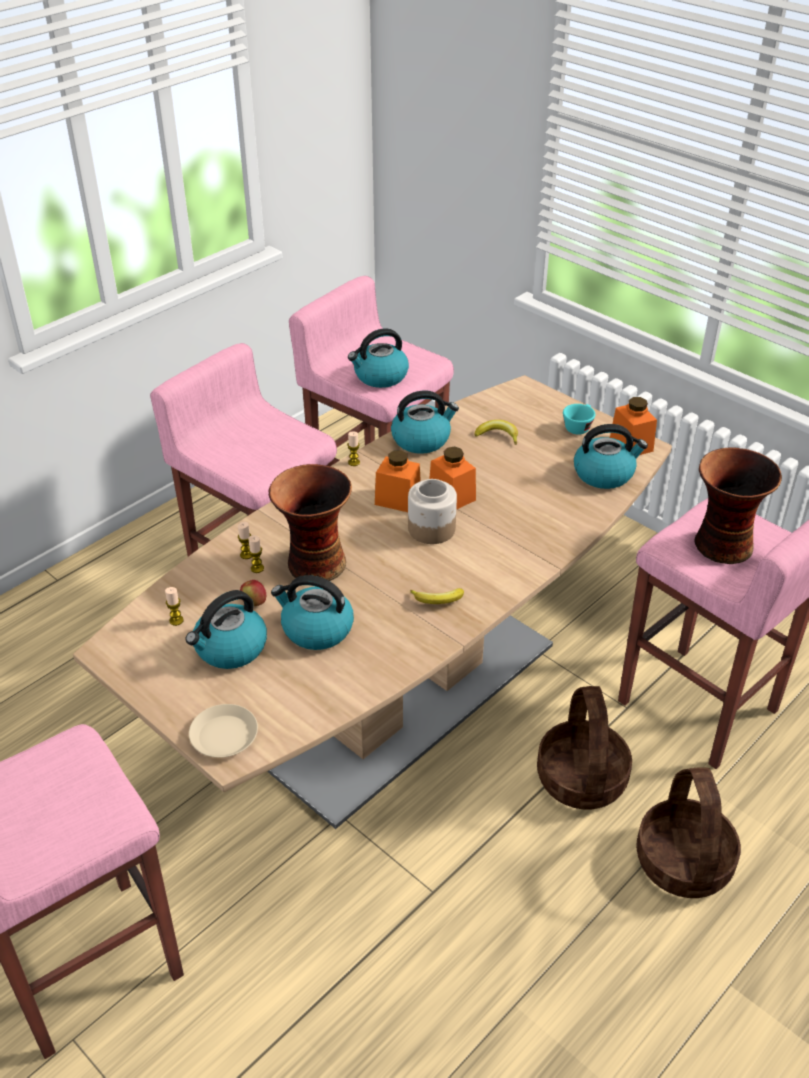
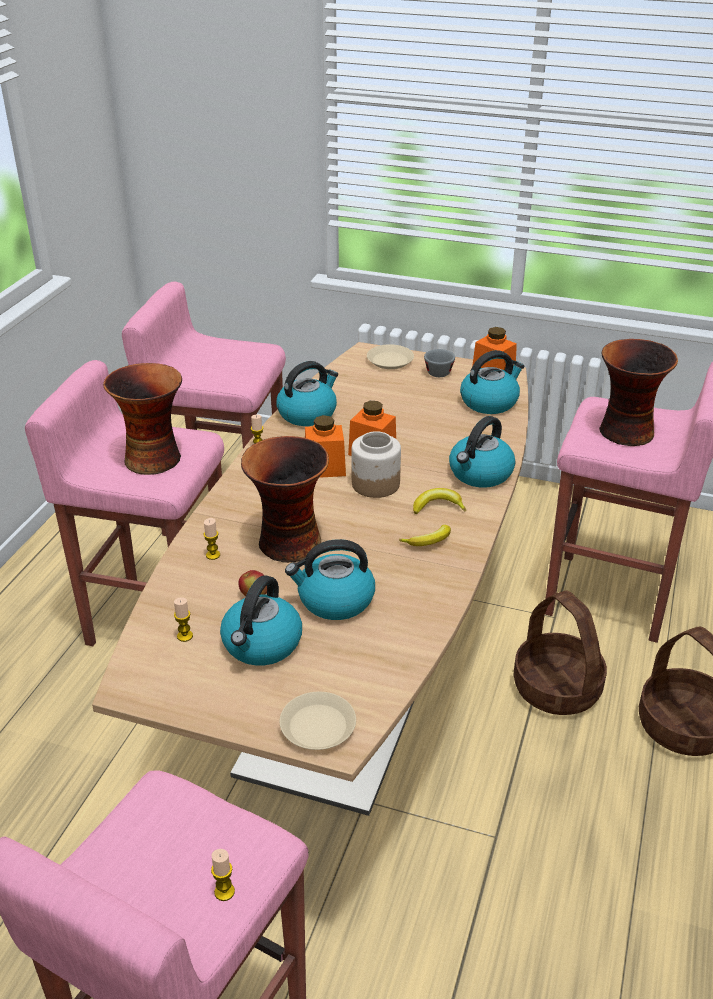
camera: 25 degrees left, 5 degrees down
(257, 568) = (233, 564): candle -> candle (224, 892)
(261, 448) = (153, 458): none -> vase
(380, 376) = (225, 372): kettle -> kettle (480, 474)
(498, 435) = (374, 394): banana -> banana (438, 506)
(539, 403) = (390, 361): none -> beige plate
(578, 426) = (438, 371): turquoise cup -> grey cup

